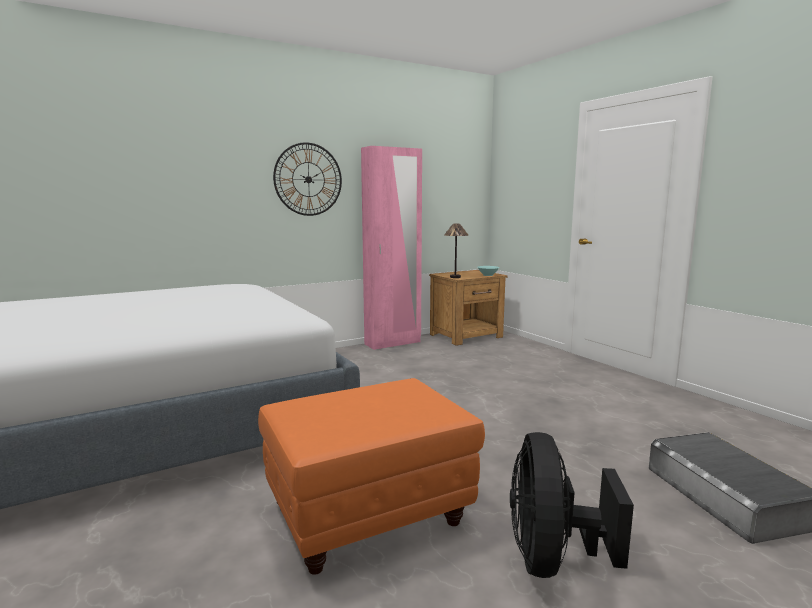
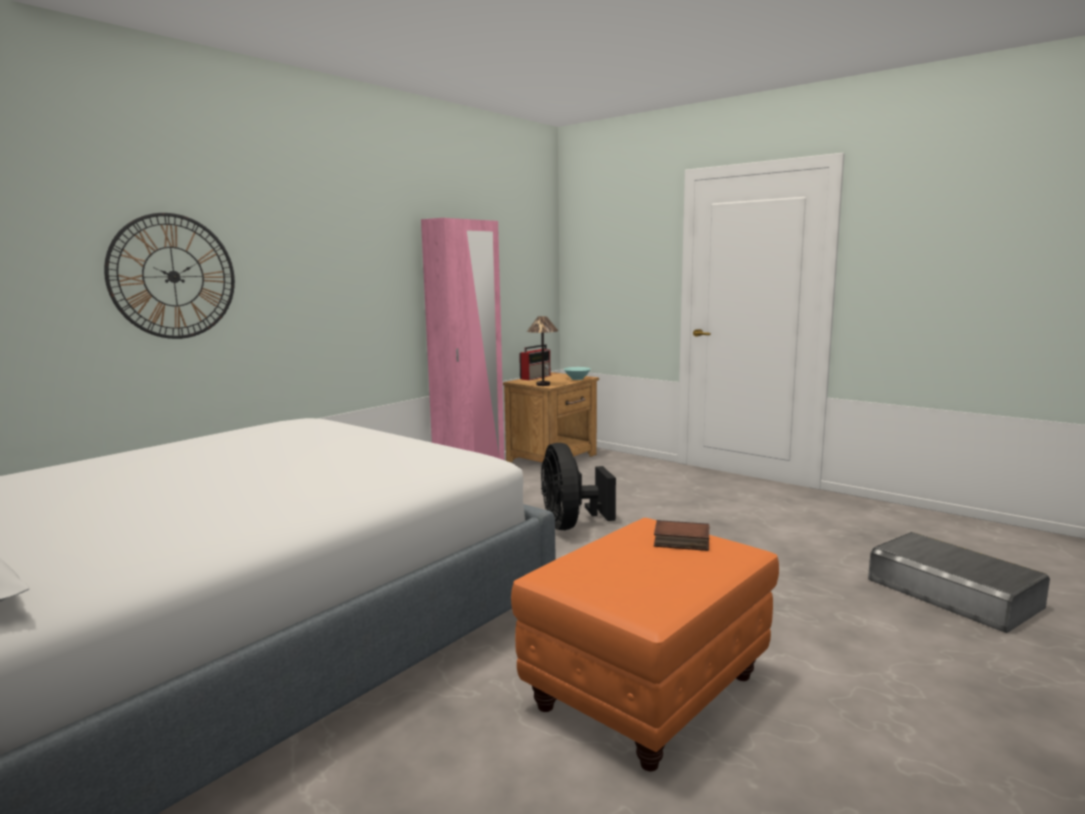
camera: 20 degrees left, 0 degrees up
(308, 179) = (359, 264): wall clock -> wall clock (173, 276)
(410, 398) = (680, 542): none -> book
(458, 272) = (536, 377): none -> radio
(552, 558) = (865, 689): black fan -> black fan (571, 525)

